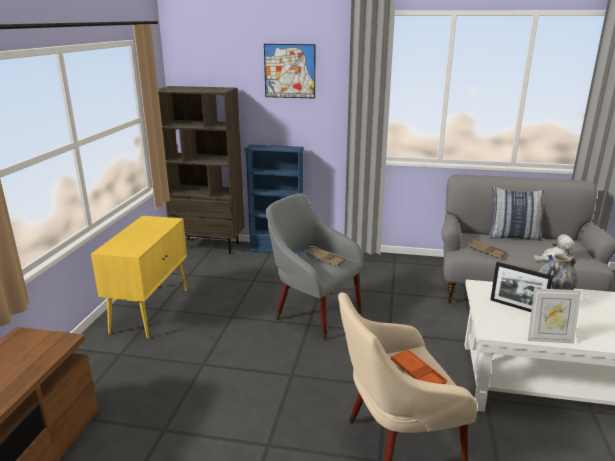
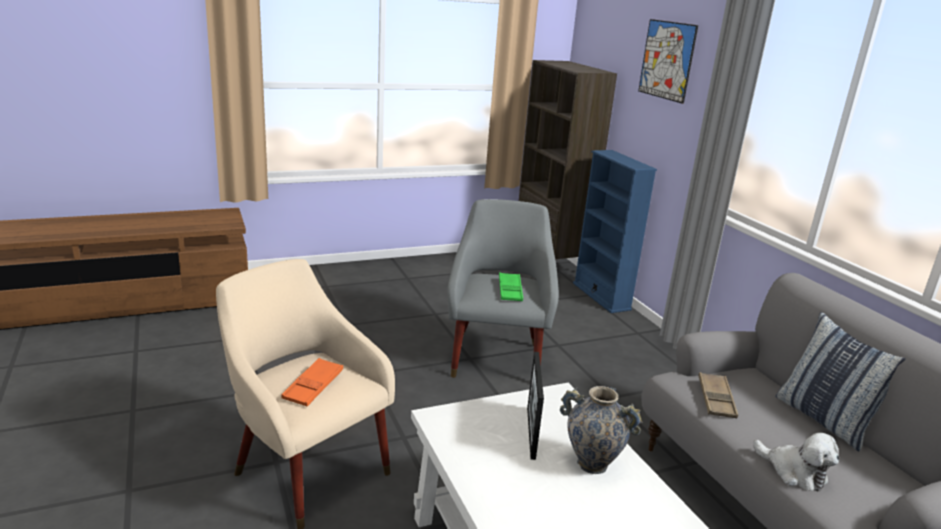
camera: 55 degrees right, 0 degrees up
(151, 310) = (401, 275): yellow cabinet -> none
(325, 259) = (510, 290): brown tray -> green tray
(549, 339) = (463, 468): picture frame -> none

